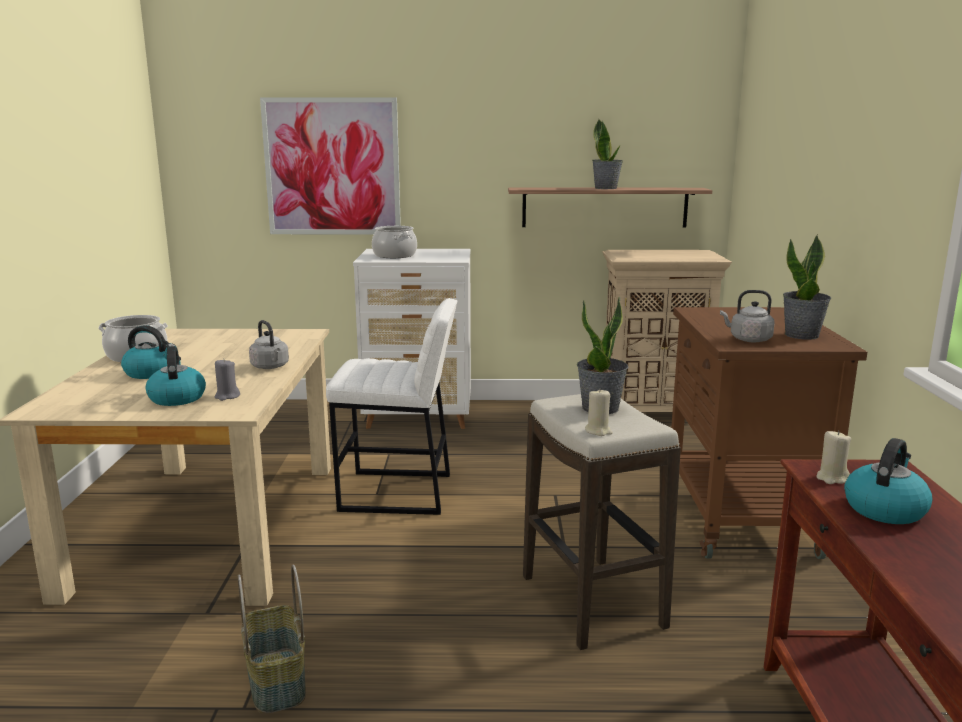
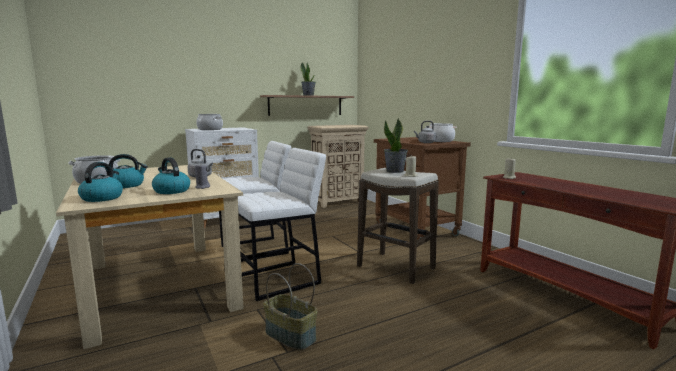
camera: 30 degrees left, 5 degrees down
(332, 167) = (161, 82): picture -> none
(371, 566) = (279, 279): none -> white chair
(802, 335) = (440, 141): potted plant -> cooking pot
(884, 509) = (539, 181): kettle -> kettle (102, 198)

